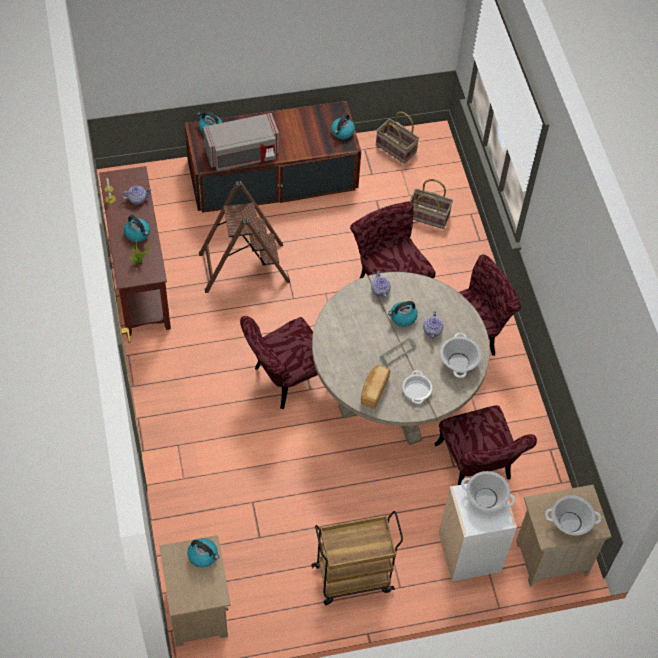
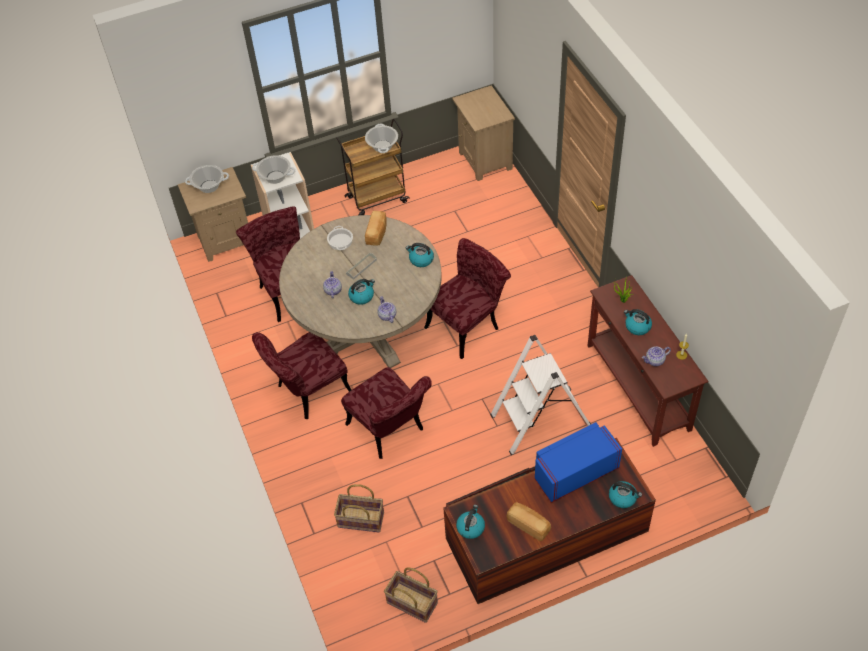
camera: 175 degrees right, 5 degrees down
(203, 555) = (480, 118): kettle -> kettle (421, 260)
(242, 155) = (574, 472): grey microwave -> blue microwave
(243, 267) = (541, 419): brown step ladder -> white step ladder
(294, 125) = (529, 525): none -> bread
(458, 362) = (306, 269): cooking pot -> cooking pot (382, 146)

